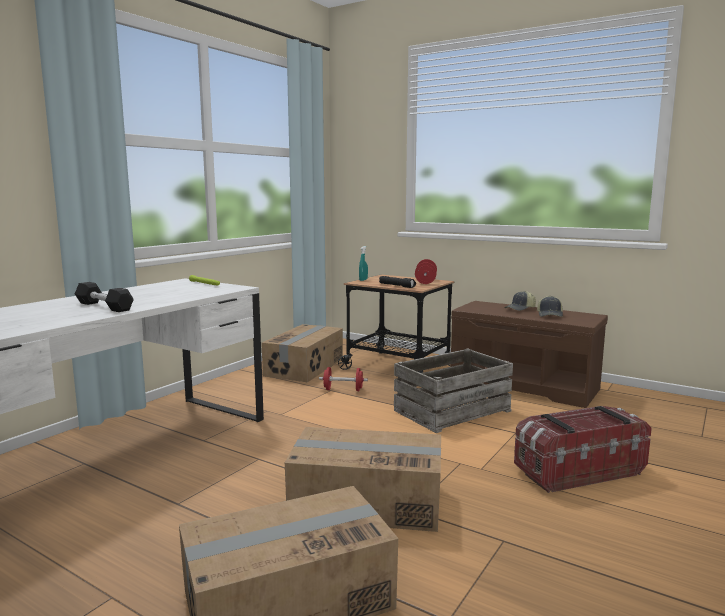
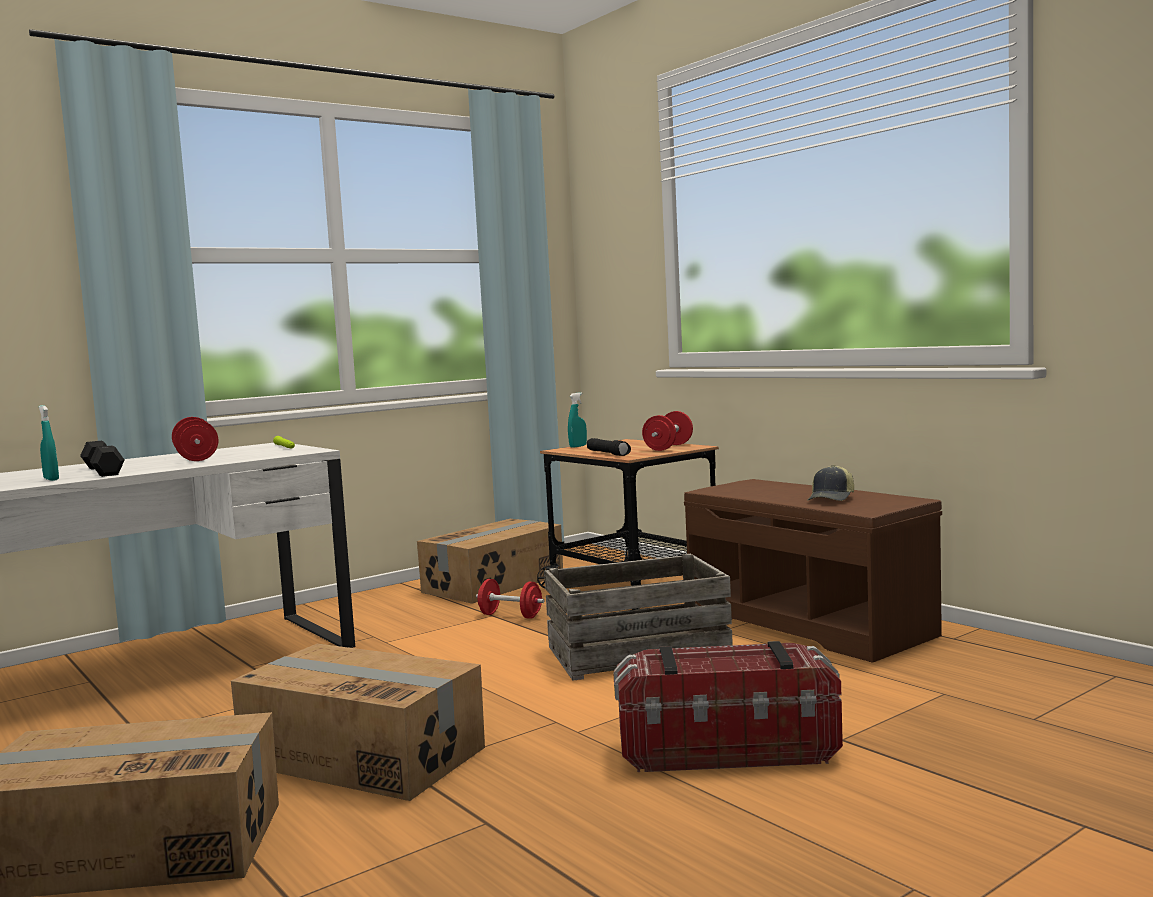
camera: 20 degrees right, 5 degrees down
(76, 315) = (51, 479): none -> turquoise spray bottle
(156, 294) = (196, 458): none -> red dumbbell
(520, 309) = (799, 490): cap -> none

